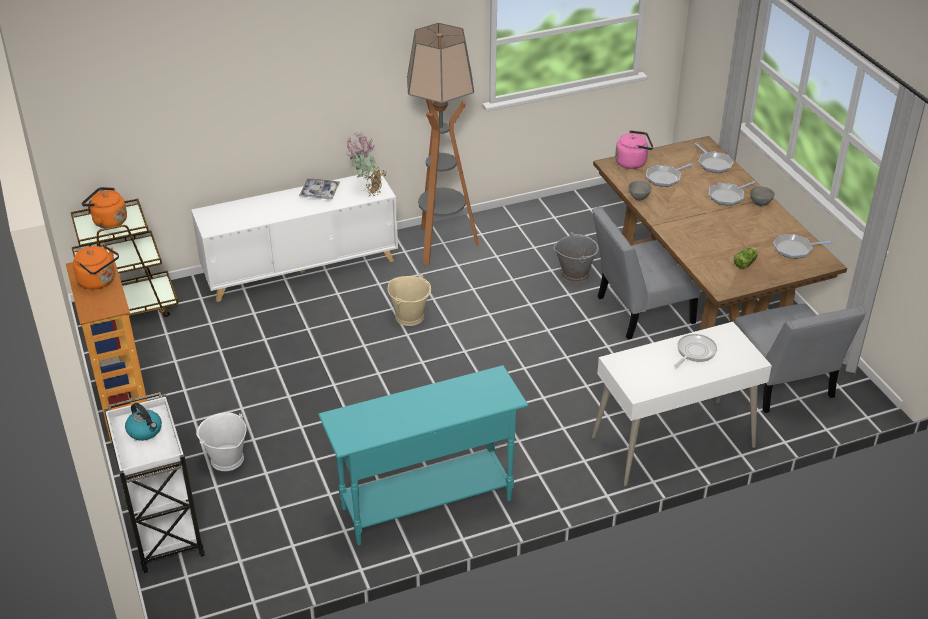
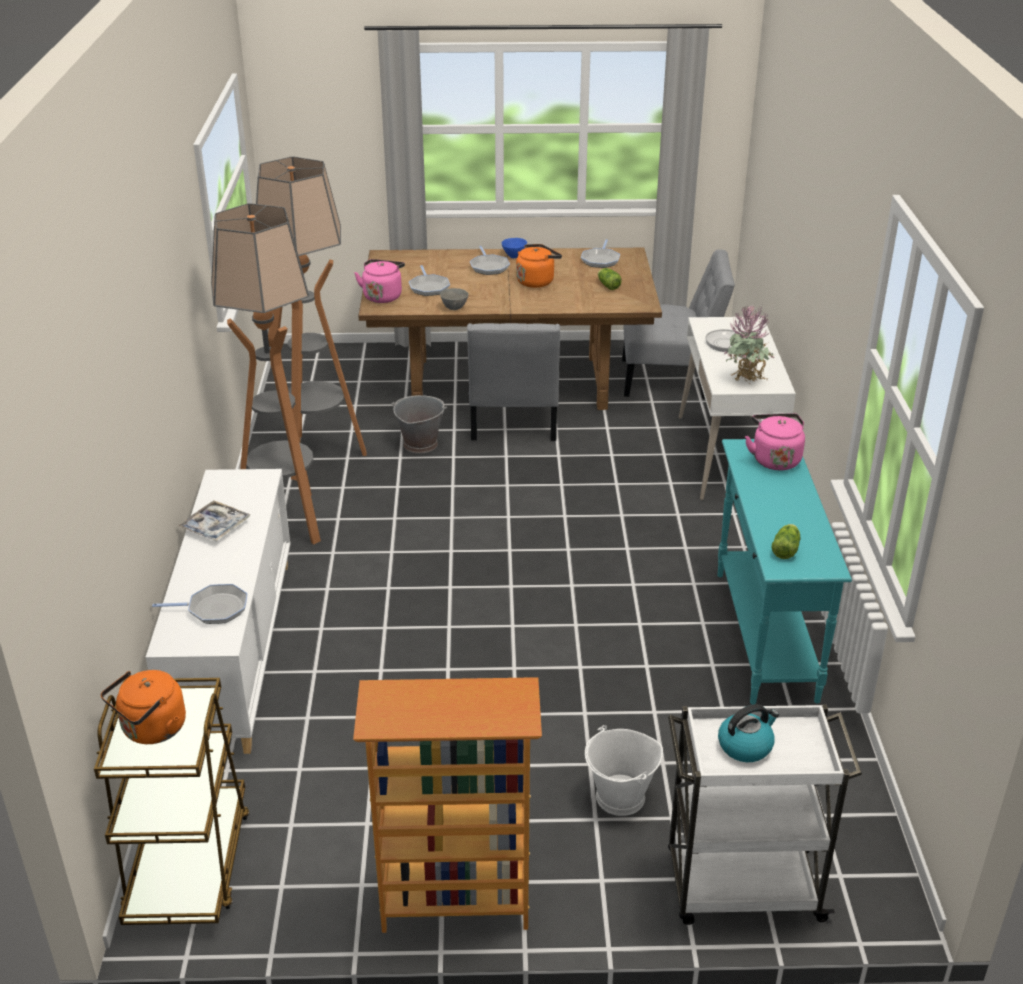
camera: 70 degrees left, 5 degrees down
(99, 281) = (434, 702): orange kettle -> orange kettle (536, 281)
(360, 418) = (786, 549): none -> lettuce
(367, 191) = (247, 487): potted plant -> potted plant (746, 382)
(410, 316) = (415, 577): beige bucket -> none
(486, 396) = (774, 459): none -> pink kettle
(528, 234) = (319, 456): none -> floor lamp
(713, 164) = (425, 259): frying pan -> frying pan (214, 609)
(760, 203) = (514, 256): grey bowl -> blue bowl

